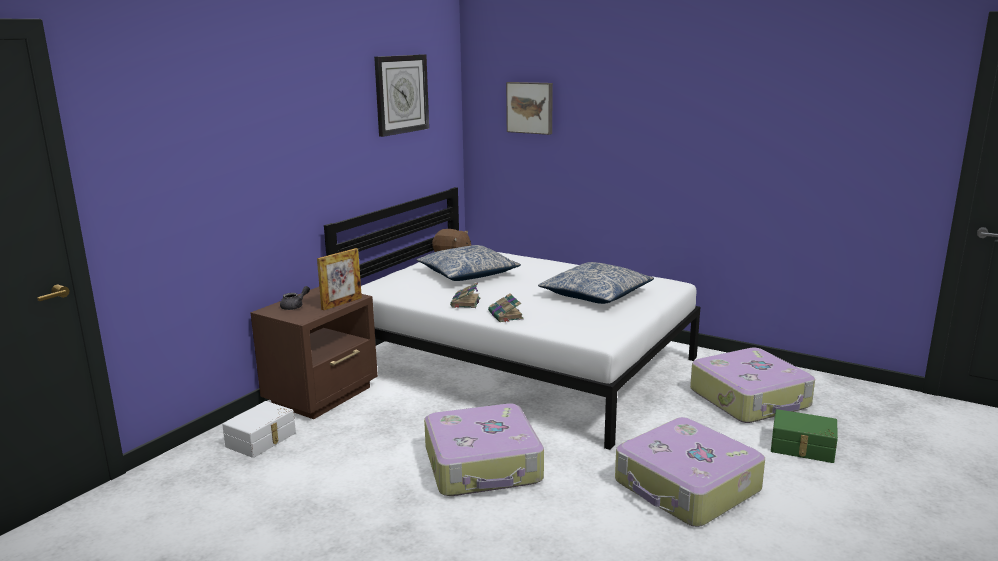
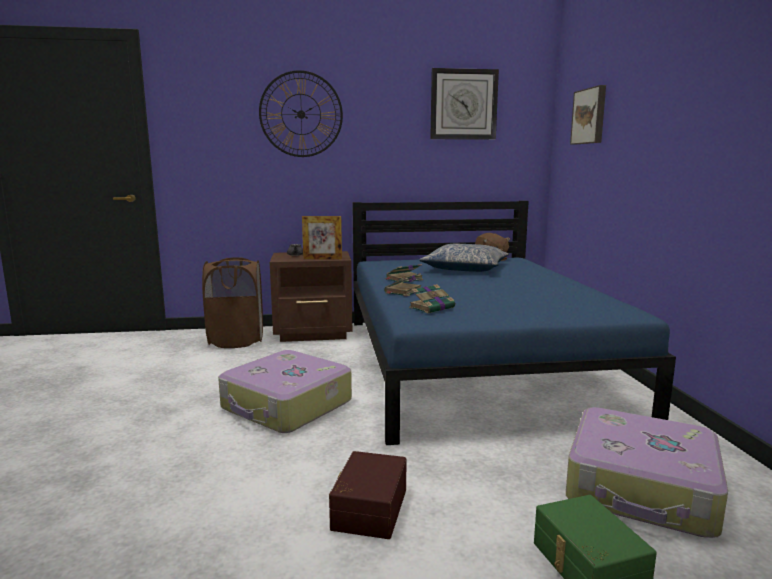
camera: 50 degrees right, 5 degrees down
(261, 125) = (301, 114): none -> wall clock
(262, 440) = (236, 340): white storage box -> brown laundry basket
(518, 363) = (473, 363): white bed -> blue bed
(573, 322) = (432, 307): none -> book
(595, 294) = (521, 300): pillow -> none
(686, 487) = (367, 508): suitcase -> brown storage box

